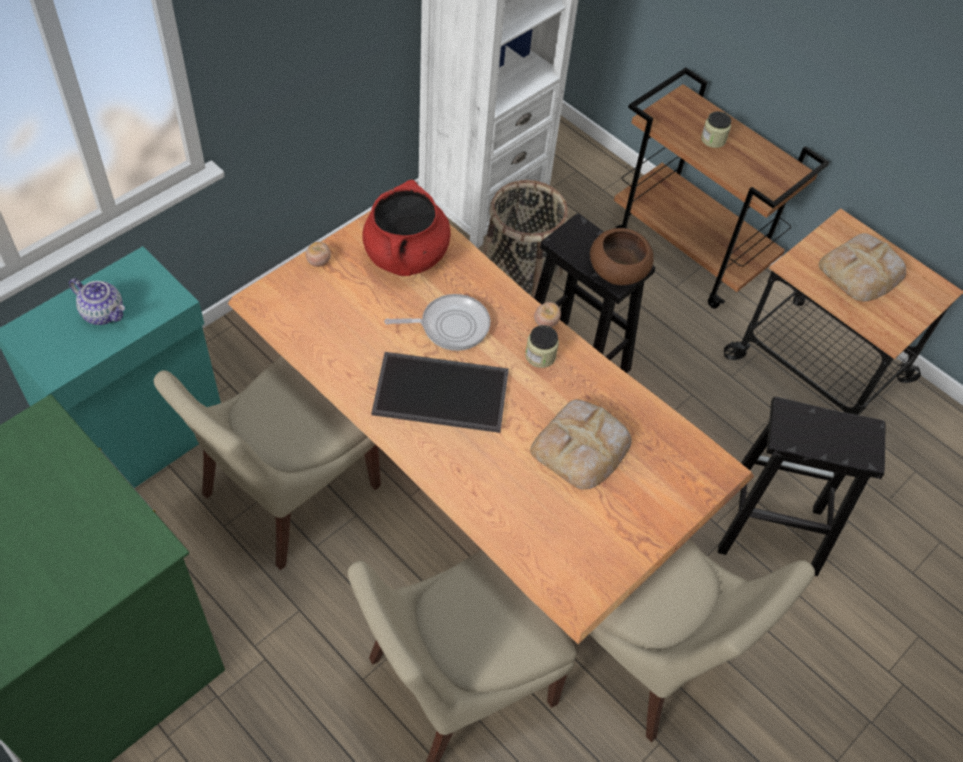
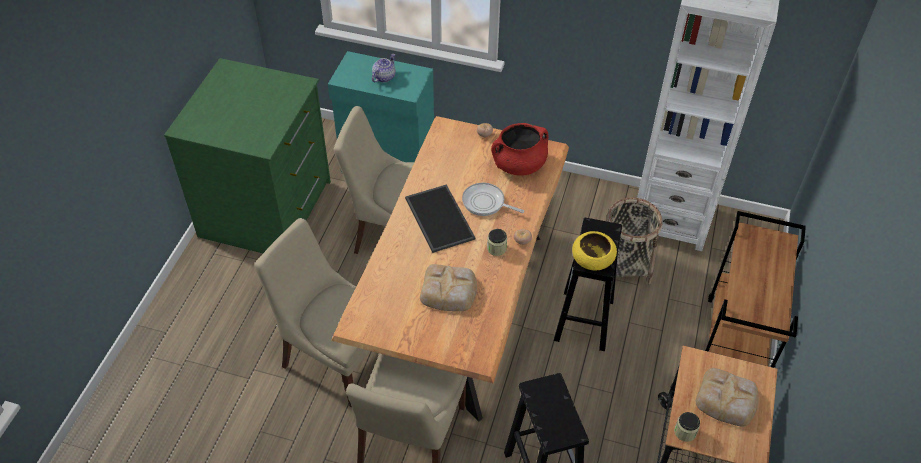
camera: 65 degrees right, 5 degrees down
(104, 313) = (384, 77): teapot -> teapot turned 150 degrees counterclockwise
(450, 326) = (486, 203): frying pan -> frying pan turned 150 degrees clockwise
(618, 271) = (593, 260): brown bowl -> yellow bowl
(713, 139) = (761, 269): jar -> jar (685, 432)

